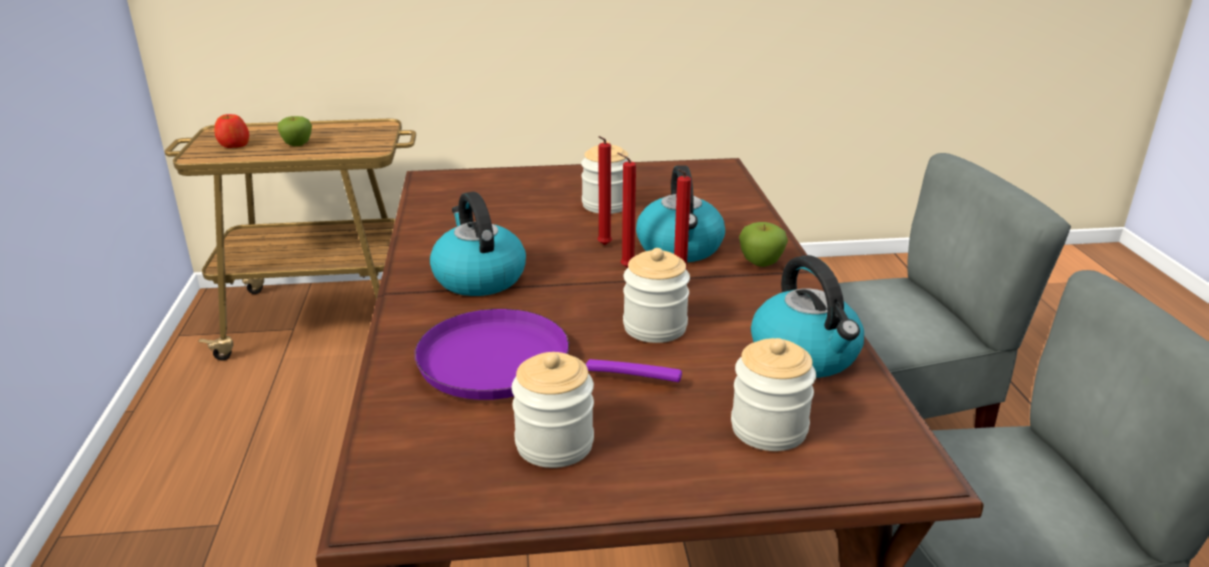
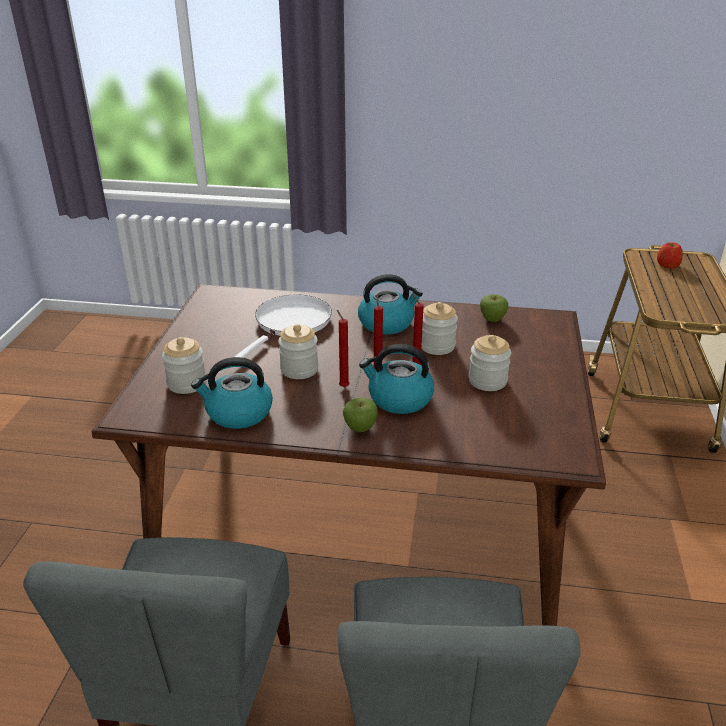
camera: 105 degrees right, 5 degrees up
(297, 145) = (671, 285): apple -> apple (492, 319)
(506, 363) = (290, 323): purple frying pan -> white frying pan
(554, 444) = (220, 328): jar -> jar (437, 346)

